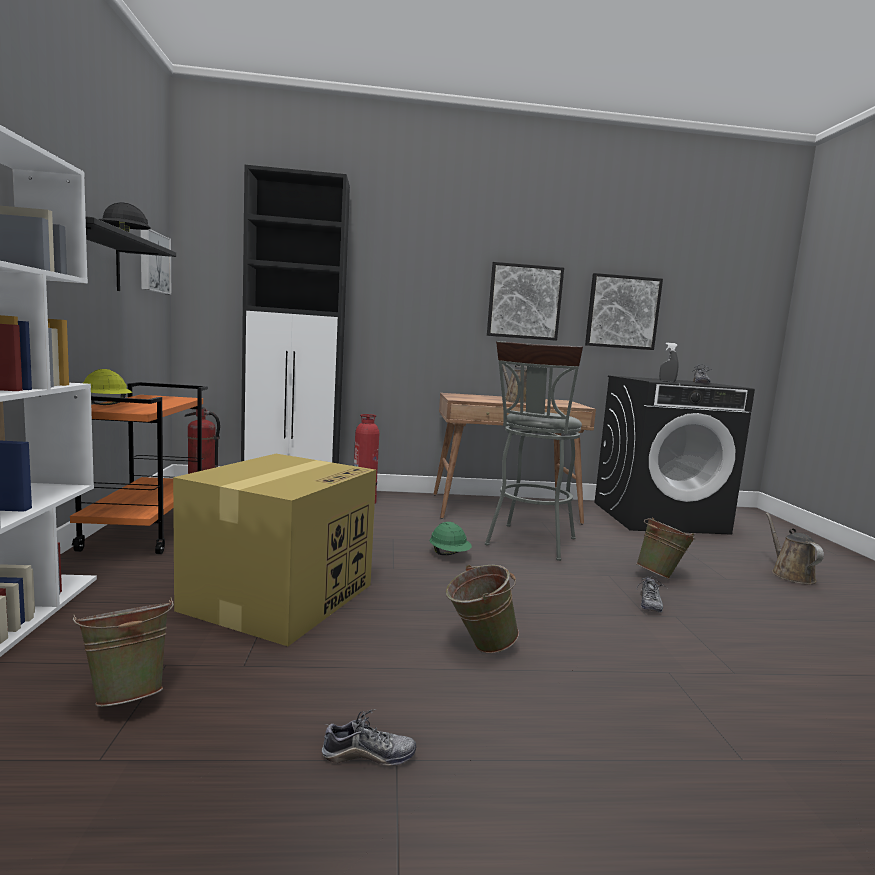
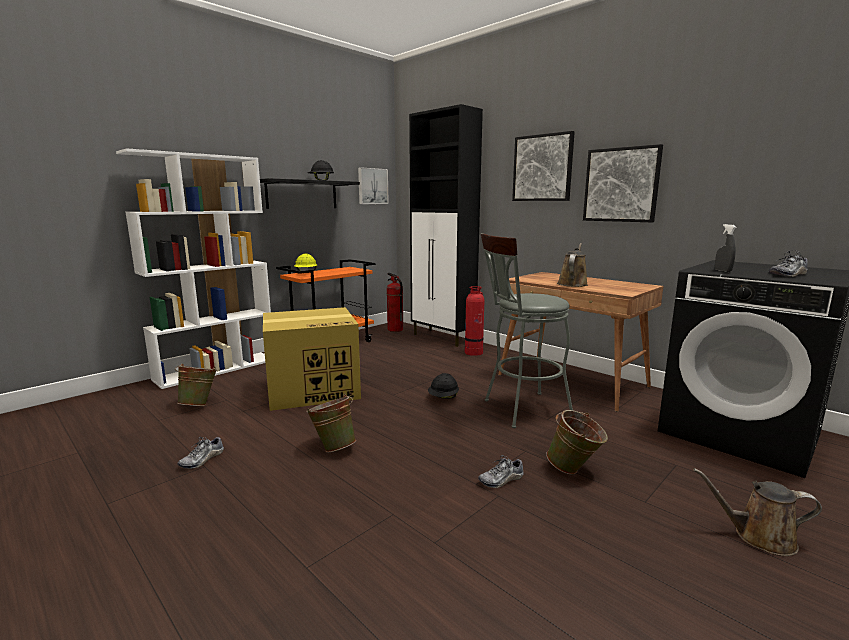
camera: 50 degrees right, 5 degrees up
(368, 755) = (202, 459): shoe -> shoe turned 75 degrees clockwise
(449, 555) = (443, 398): green hard hat -> black hard hat
(622, 312) = (740, 185): picture -> picture (542, 168)
(790, 574) = (758, 537): brown watering can -> brown watering can turned 120 degrees counterclockwise

